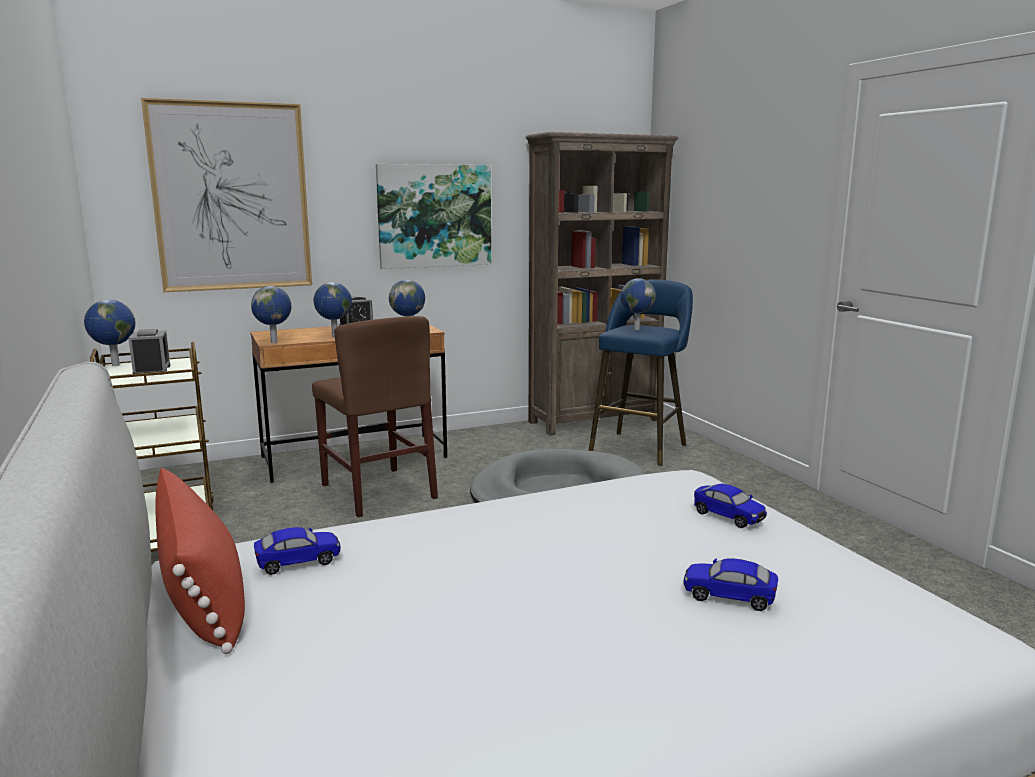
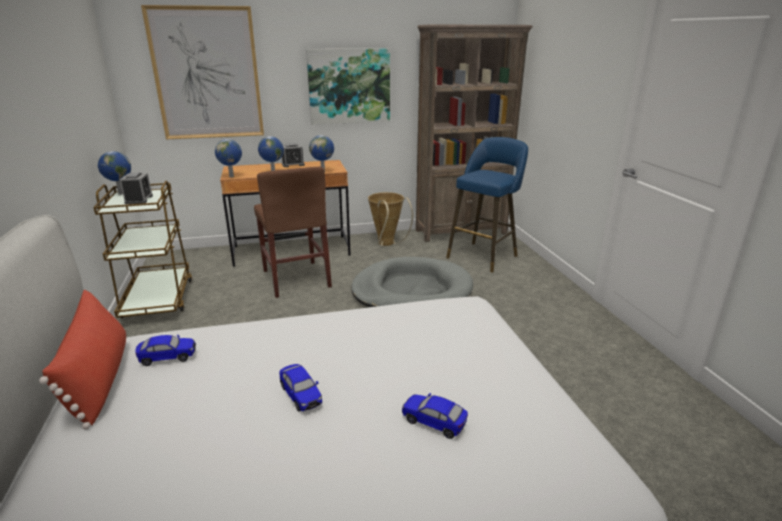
camera: 10 degrees right, 10 degrees up
(496, 441) = (387, 244): none -> basket
(636, 329) = (483, 174): globe -> none
(728, 517) = (474, 346): toy car -> toy car (301, 396)

